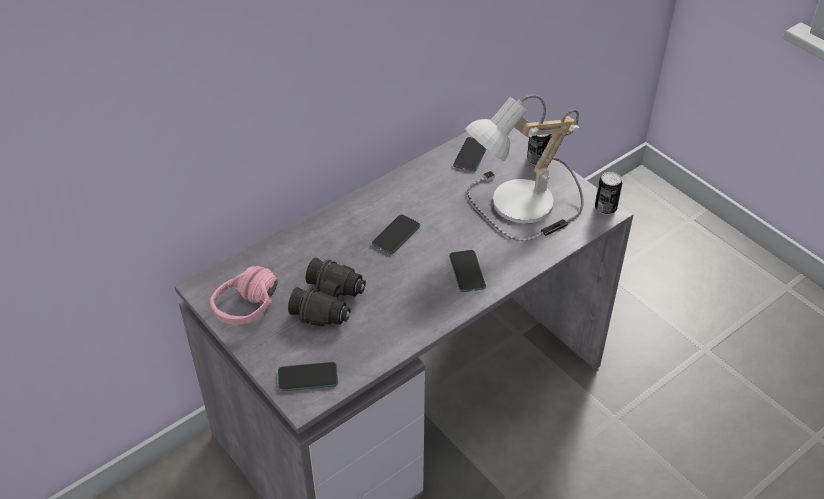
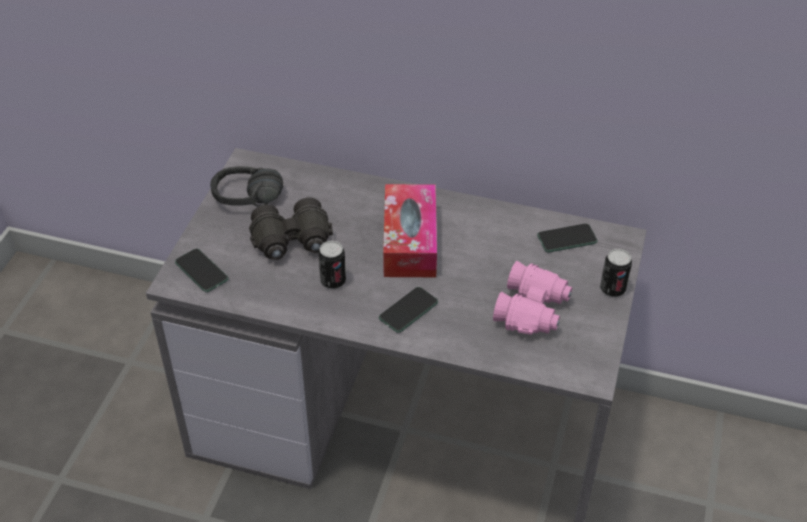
camera: 55 degrees right, 0 degrees up
(256, 310) = (247, 204): pink headphones -> black headphones
(396, 235) = (410, 241): phone -> tissue box
(523, 208) = (532, 310): table lamp -> pink binoculars
(605, 208) = (597, 373): can -> can (333, 281)

